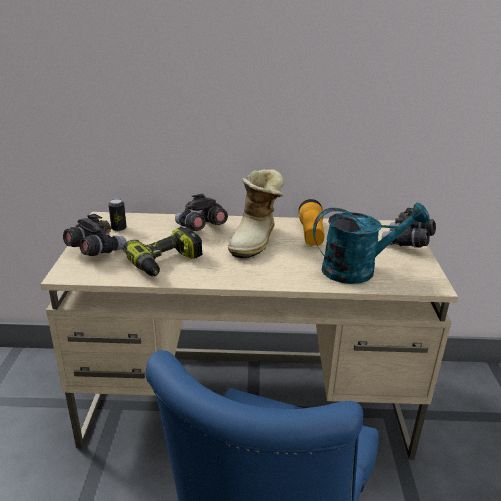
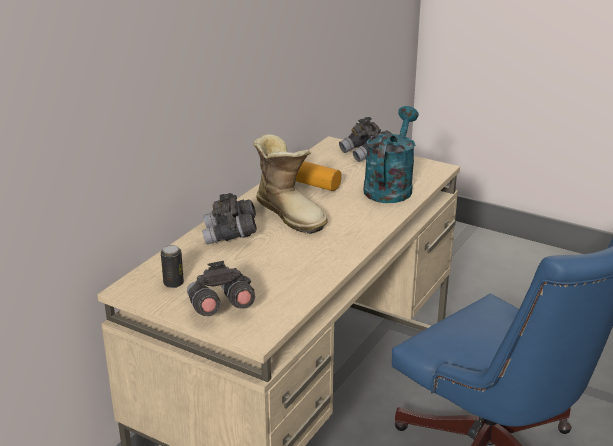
camera: 60 degrees left, 0 degrees up
(166, 263) = (290, 271): power drill -> none

